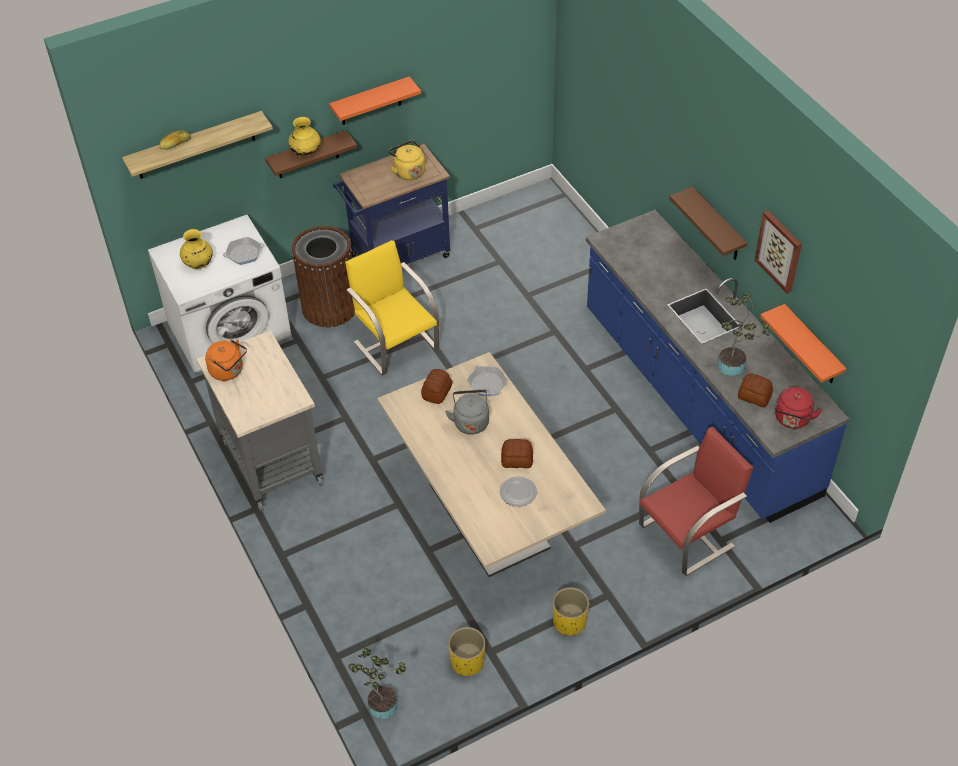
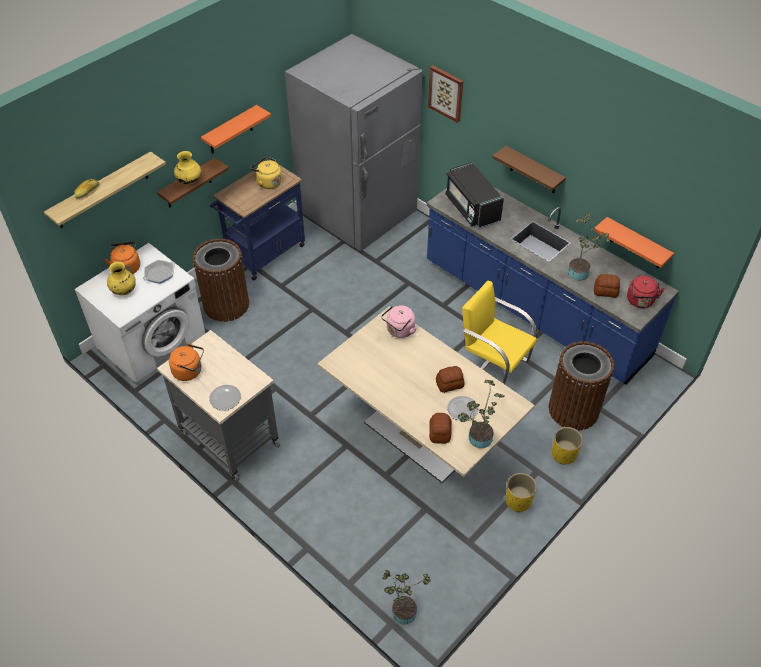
camera: 20 degrees left, 0 degrees up
(212, 237) = (127, 267): none -> orange kettle
(254, 410) = (225, 398): none -> plate
(395, 344) = (291, 321): yellow chair -> yellow chair (493, 365)
(436, 392) = (362, 347): bread -> bread (439, 433)
(467, 662) = (455, 556): yellow planter -> yellow planter (564, 454)
(470, 421) = (400, 363): grey kettle -> none
(487, 384) = (399, 331): frying pan -> pink kettle
(519, 530) = (477, 439): none -> potted plant
(532, 229) = (358, 212): none -> grey fridge
(638, 255) = (472, 208): none -> black microwave
(688, 535) = (573, 409): red chair -> brown trash can
(779, 251) = (600, 176): picture -> picture (446, 93)

